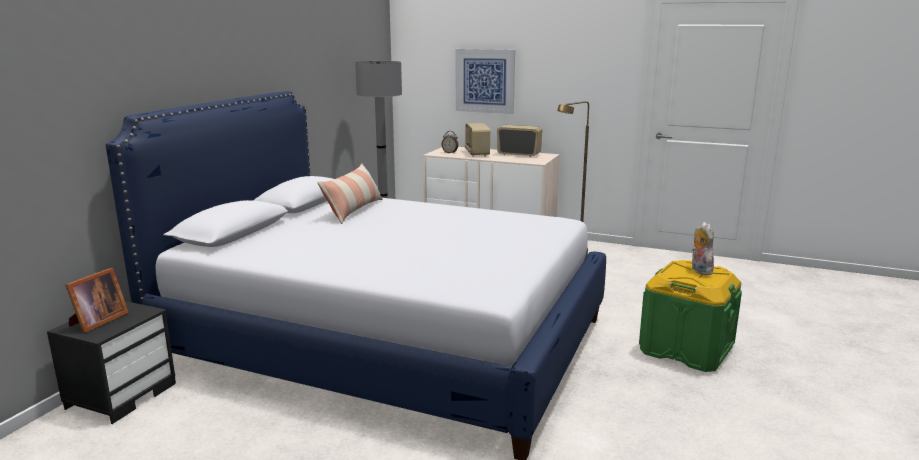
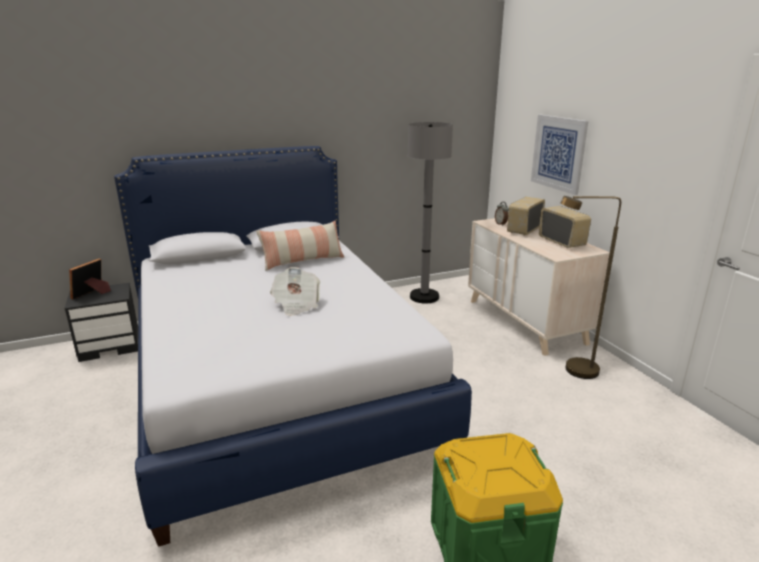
camera: 45 degrees right, 5 degrees up
(97, 322) = (92, 293): picture frame -> picture frame turned 135 degrees clockwise
(438, 233) = (296, 304): none -> newspaper
(699, 270) = (508, 462): plush toy -> none

